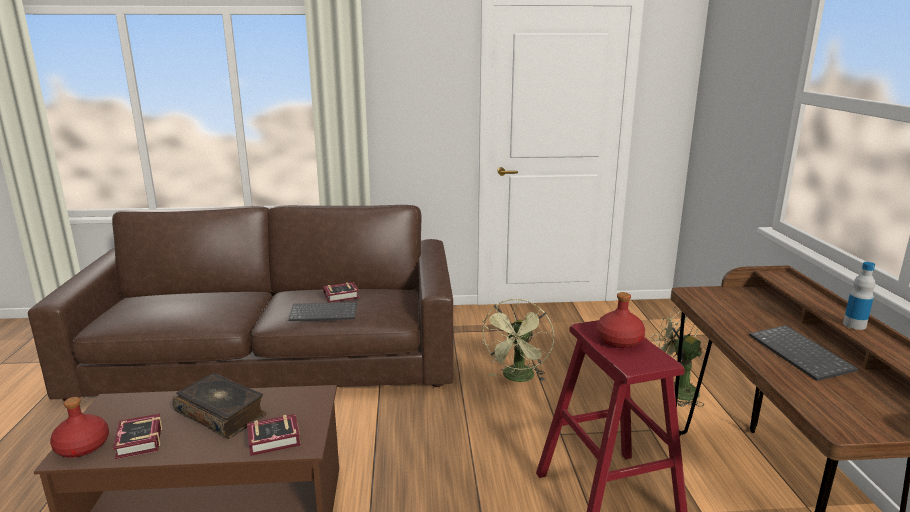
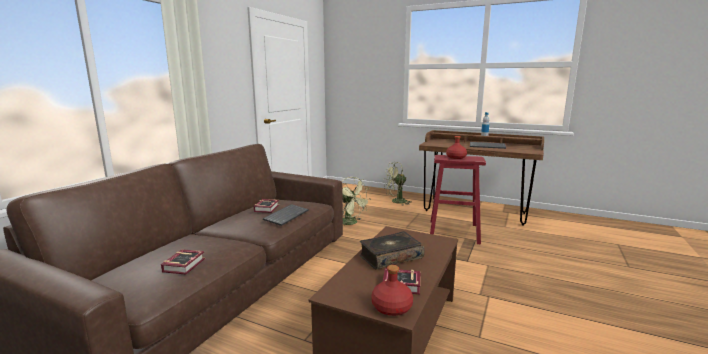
camera: 60 degrees left, 5 degrees down
(276, 440) = (433, 246): book -> book (186, 264)

